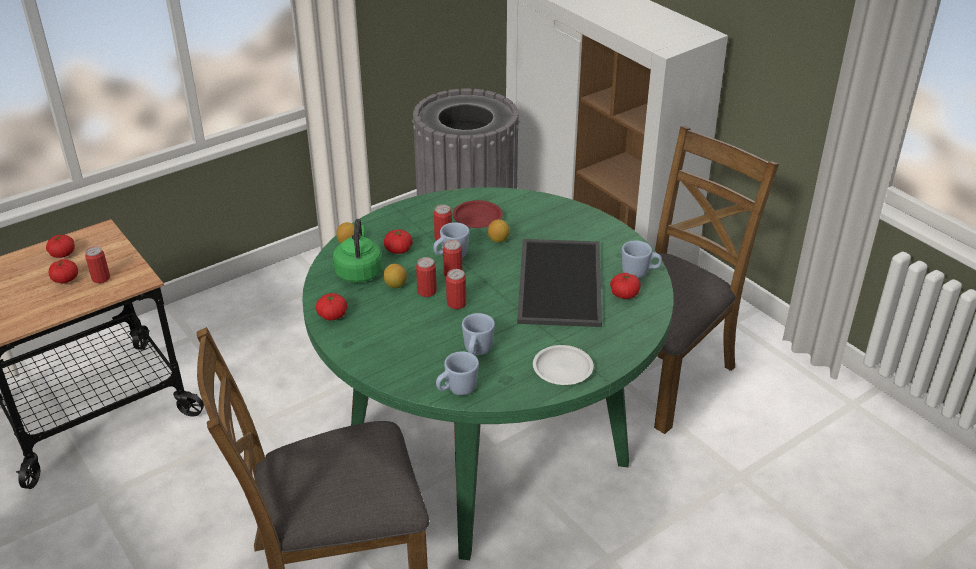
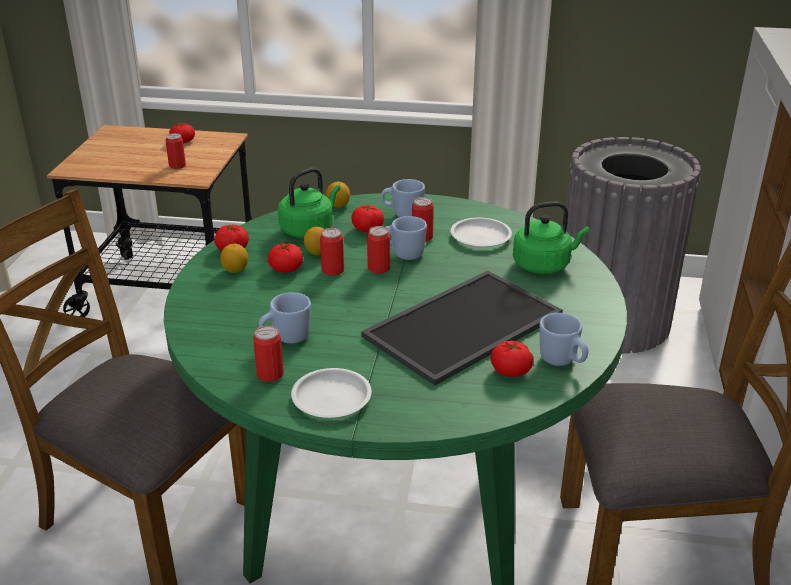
camera: 45 degrees right, 5 degrees down
(65, 279) = (158, 156): tomato -> tomato (286, 269)
(456, 303) = (339, 292): can -> can (270, 374)
(457, 390) = (215, 357): blue mug -> blue mug (402, 214)
(478, 217) = (481, 237): red plate -> white plate
(498, 240) = (468, 262): lemon -> lemon (235, 270)
(542, 218) = (544, 265): none -> green kettle

